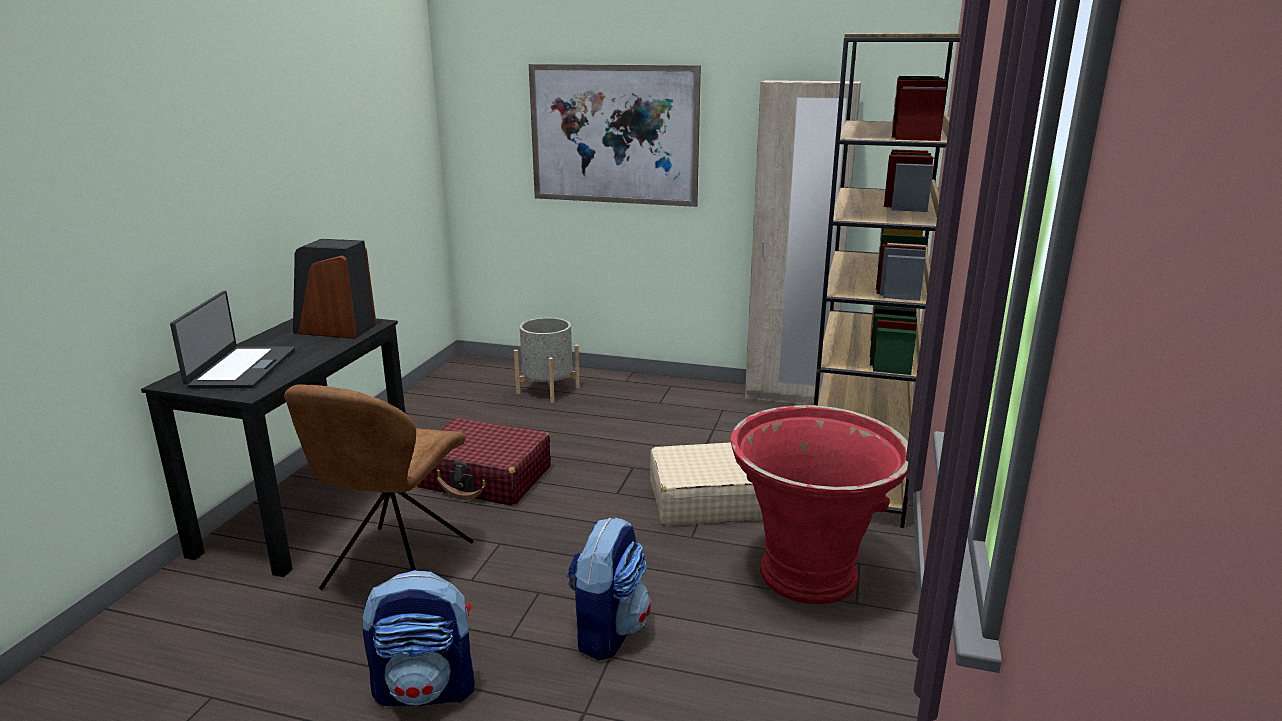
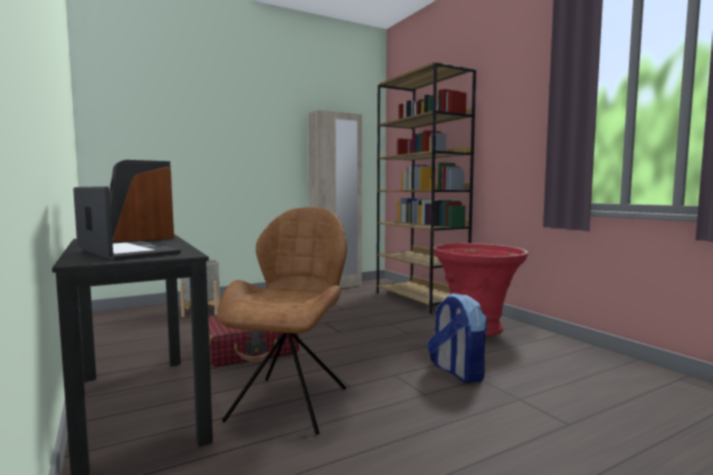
camera: 45 degrees left, 15 degrees down
(396, 568) = (291, 402): brown chair -> brown chair turned 135 degrees counterclockwise
(427, 689) = (441, 432): backpack -> none
(613, 135) = (221, 140): picture -> none
(711, 500) = (386, 321): beige suitcase -> none

